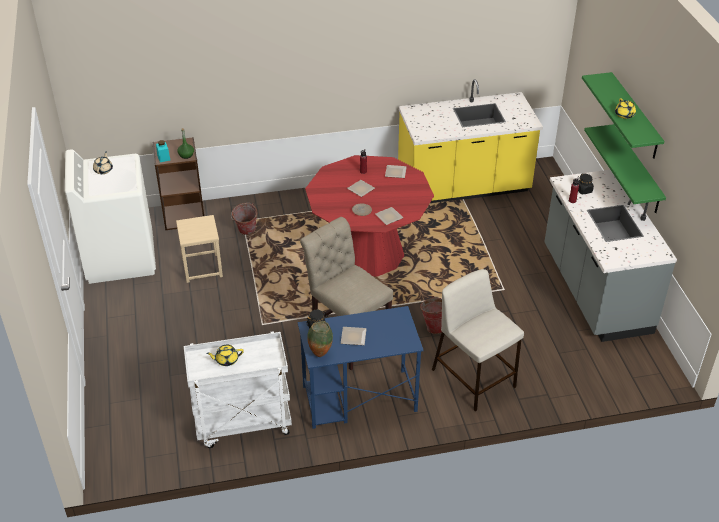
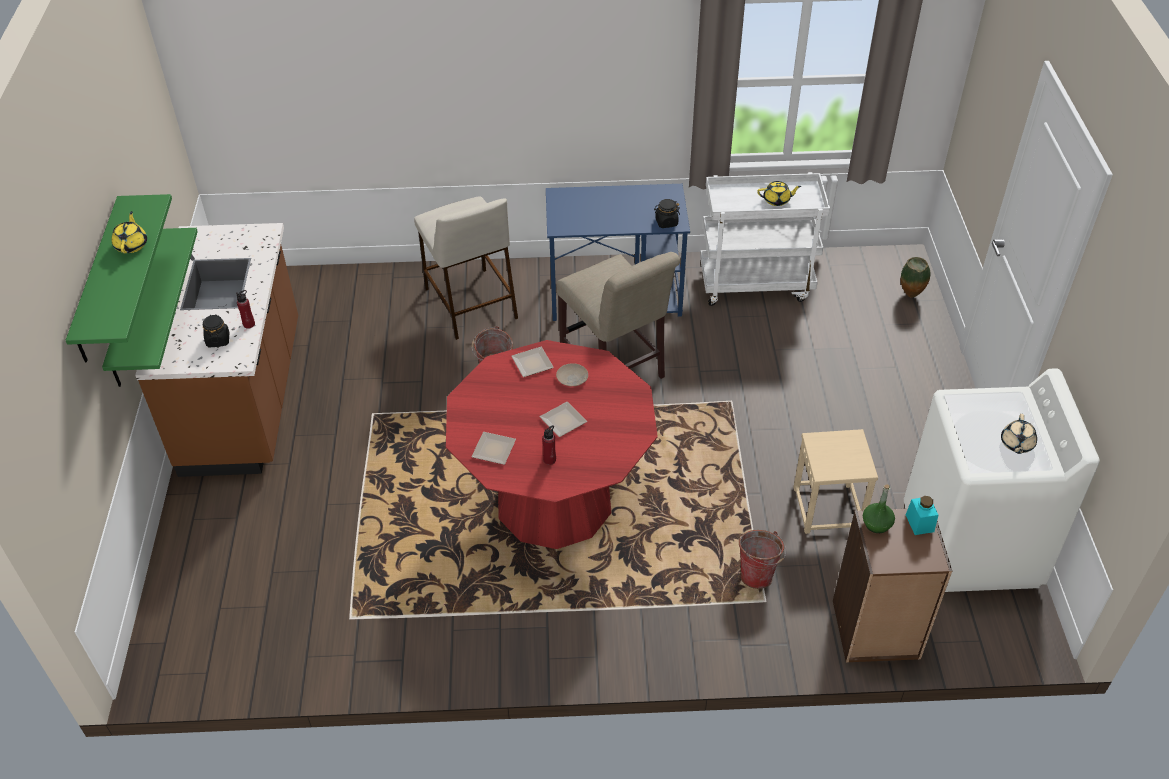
camera: 170 degrees left, 5 degrees up
(320, 354) = (666, 194): vase -> vase (910, 296)
(352, 338) = (625, 207): plate -> none
(463, 187) = (336, 630): yellow counter -> none
(594, 290) = (245, 397): grey counter -> brown counter

